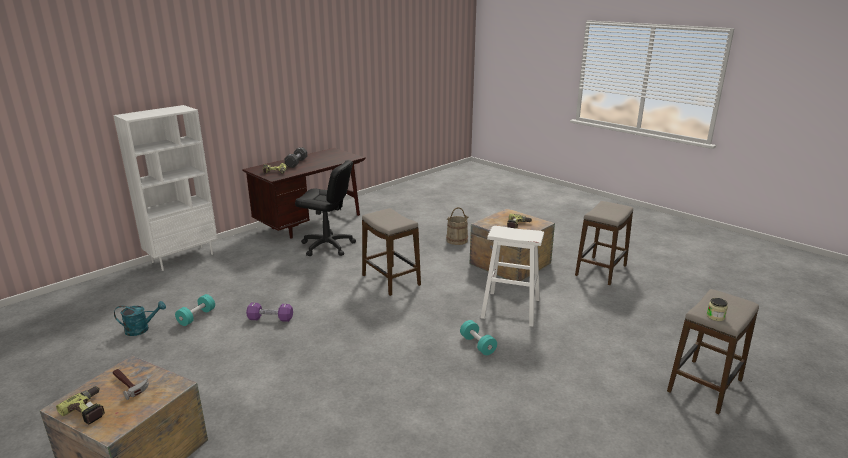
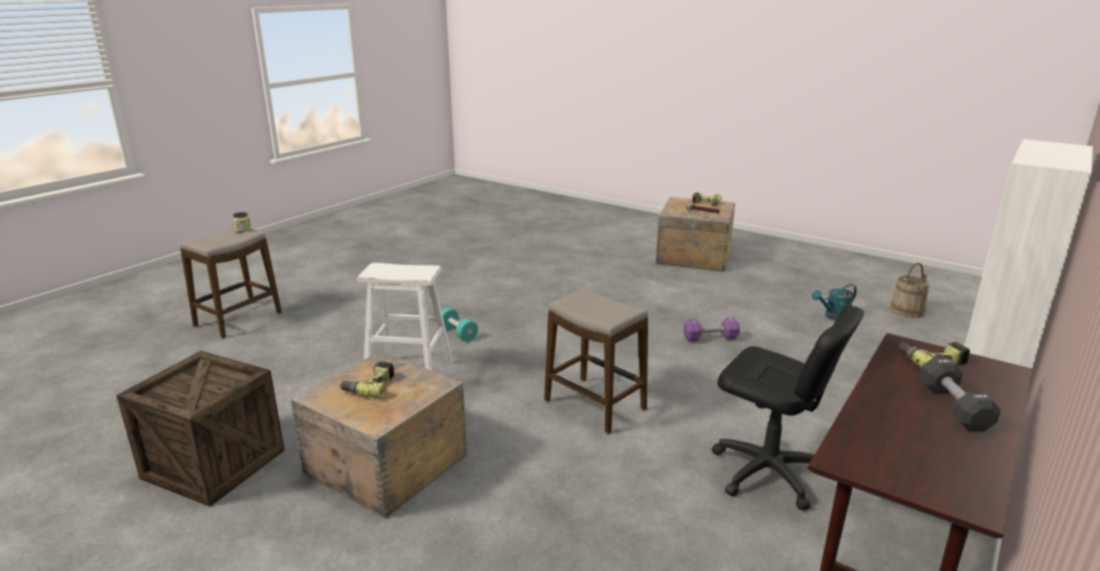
camera: 170 degrees right, 0 degrees up
(196, 317) = (797, 332): turquoise dumbbell -> none
(327, 246) = (768, 473): black office chair -> black office chair turned 150 degrees counterclockwise
(457, 240) = (496, 528): beige bucket -> beige bucket (907, 311)
(601, 271) = (214, 464): stool -> crate

